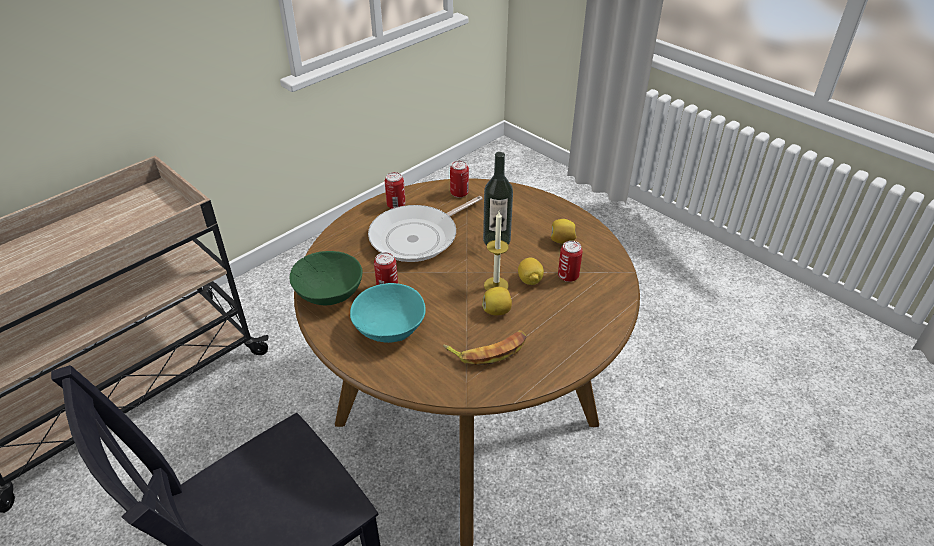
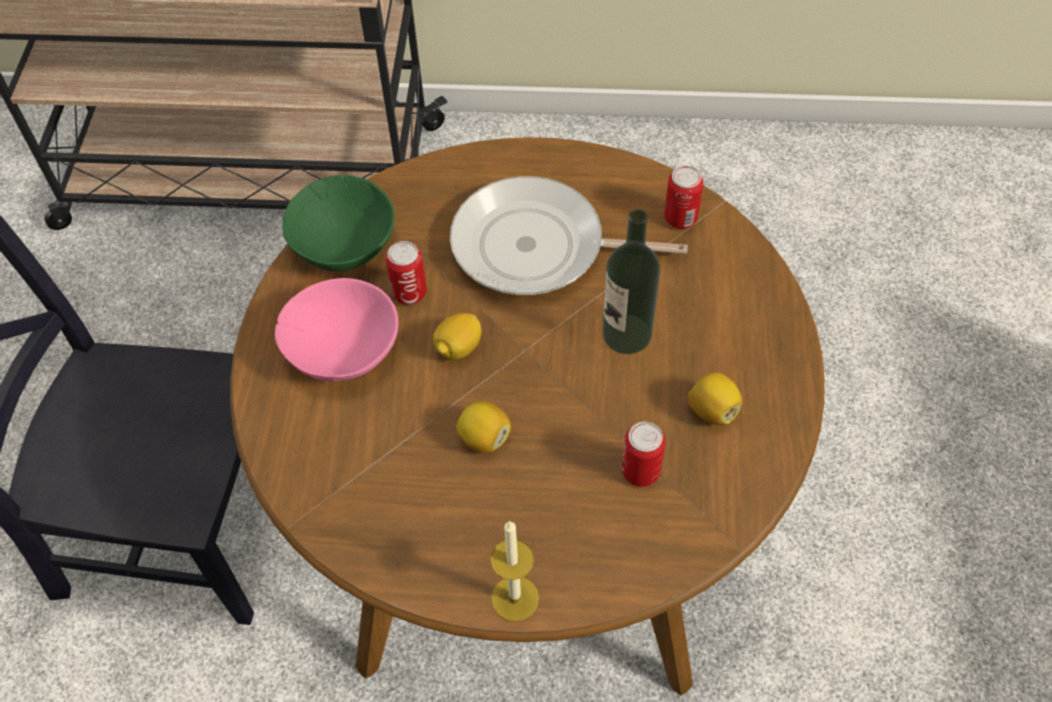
camera: 50 degrees right, 15 degrees up
(388, 328) = (342, 349): turquoise bowl -> pink bowl
(396, 205) = (575, 174): can -> none
(488, 350) = (402, 482): banana -> none
(496, 285) = (533, 401): candle -> candle (515, 598)
(529, 280) = (583, 432): lemon -> lemon (458, 347)

